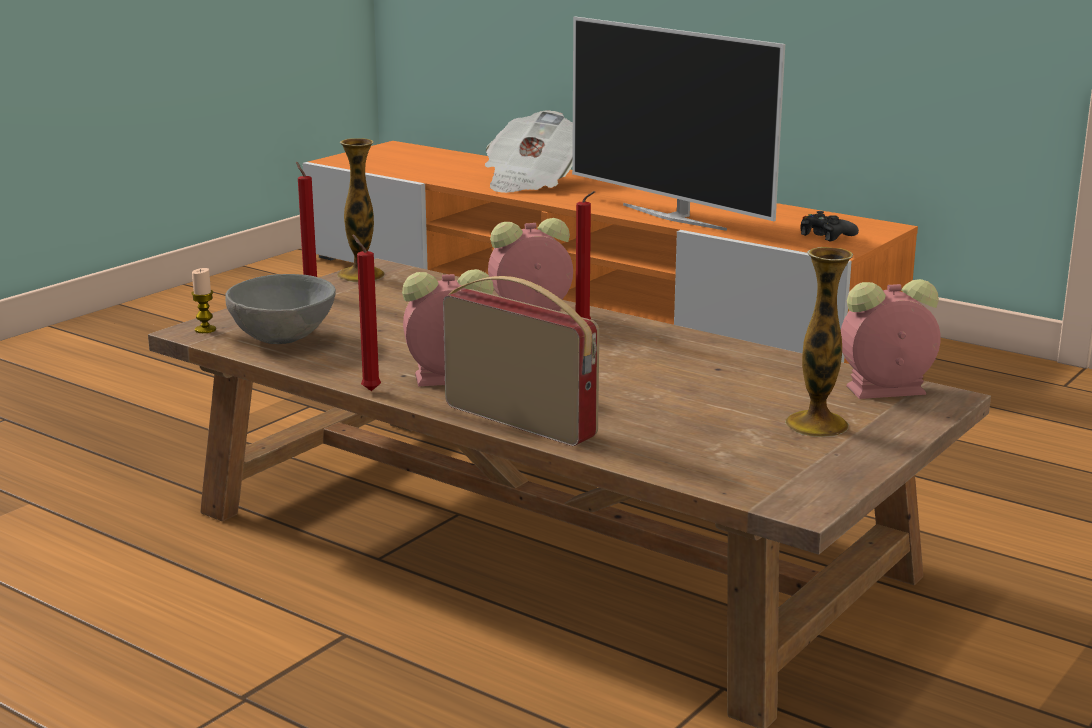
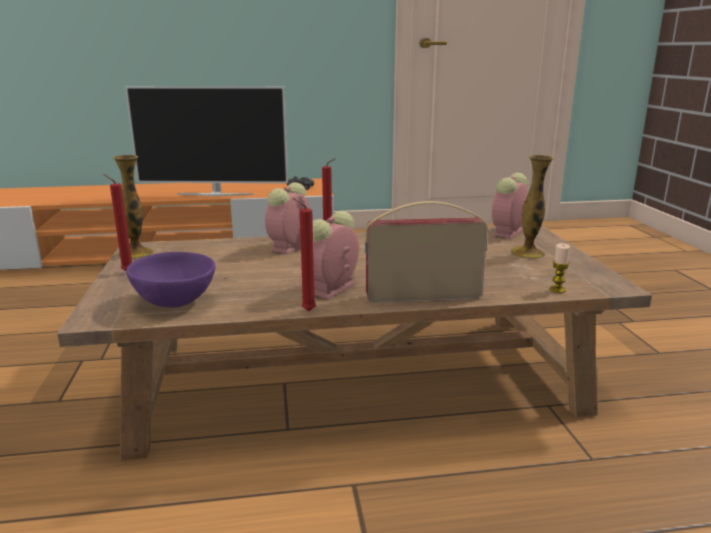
camera: 45 degrees left, 0 degrees up
(205, 330) = (101, 315): candle -> candle (557, 289)
(285, 338) = (176, 301): grey bowl -> purple bowl
(531, 182) = (99, 193): newspaper -> none

